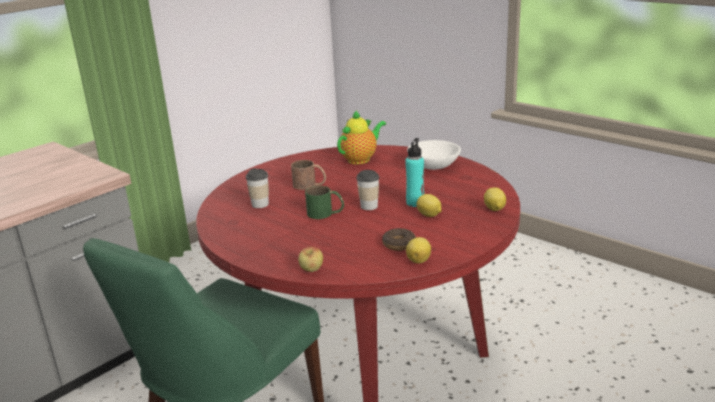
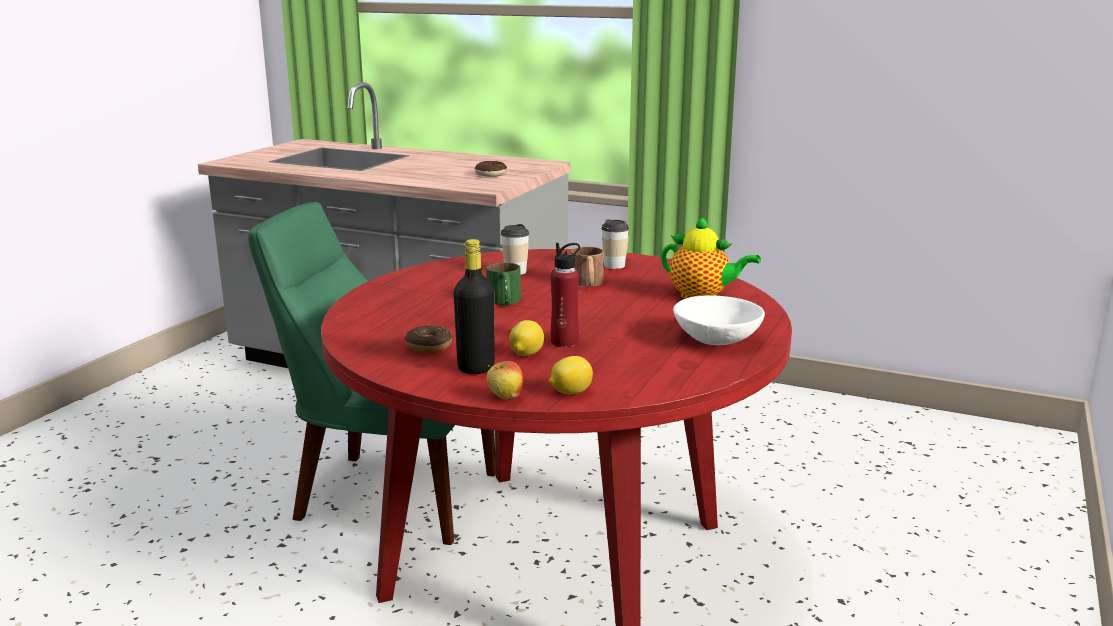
camera: 70 degrees right, 5 degrees down
(53, 170) = (491, 174): none -> donut
(311, 271) = (350, 315): apple -> apple (505, 398)
(369, 206) = (538, 319): cup -> cup (614, 265)
(415, 203) = (564, 342): turquoise bottle -> red bottle
(419, 260) = (385, 361): lemon -> none
(445, 232) = (476, 368): none -> black bottle

